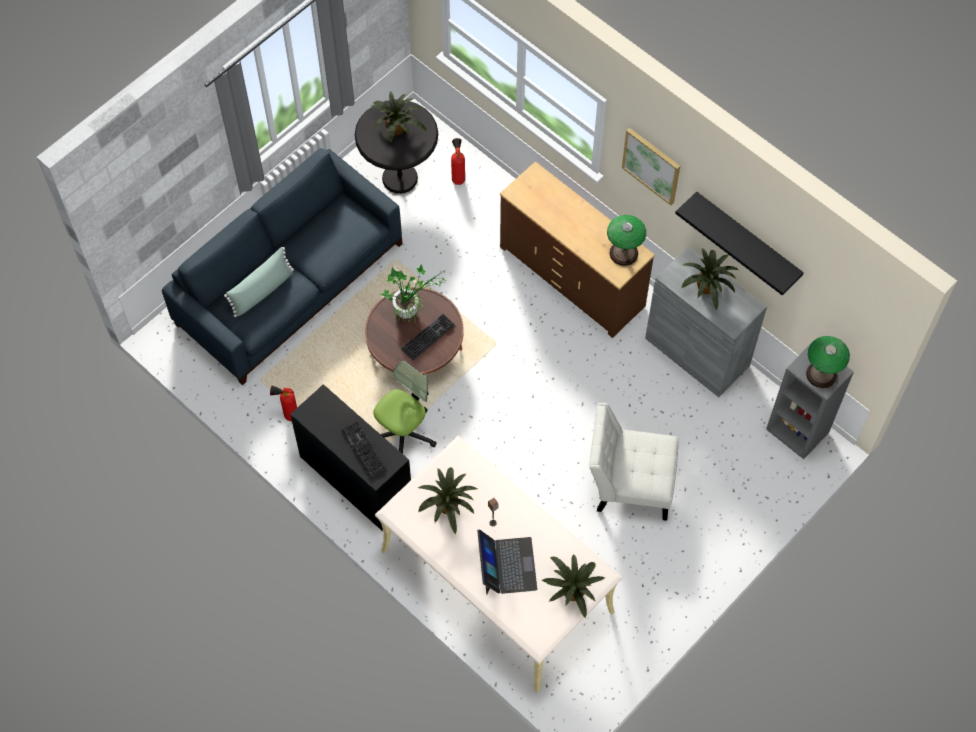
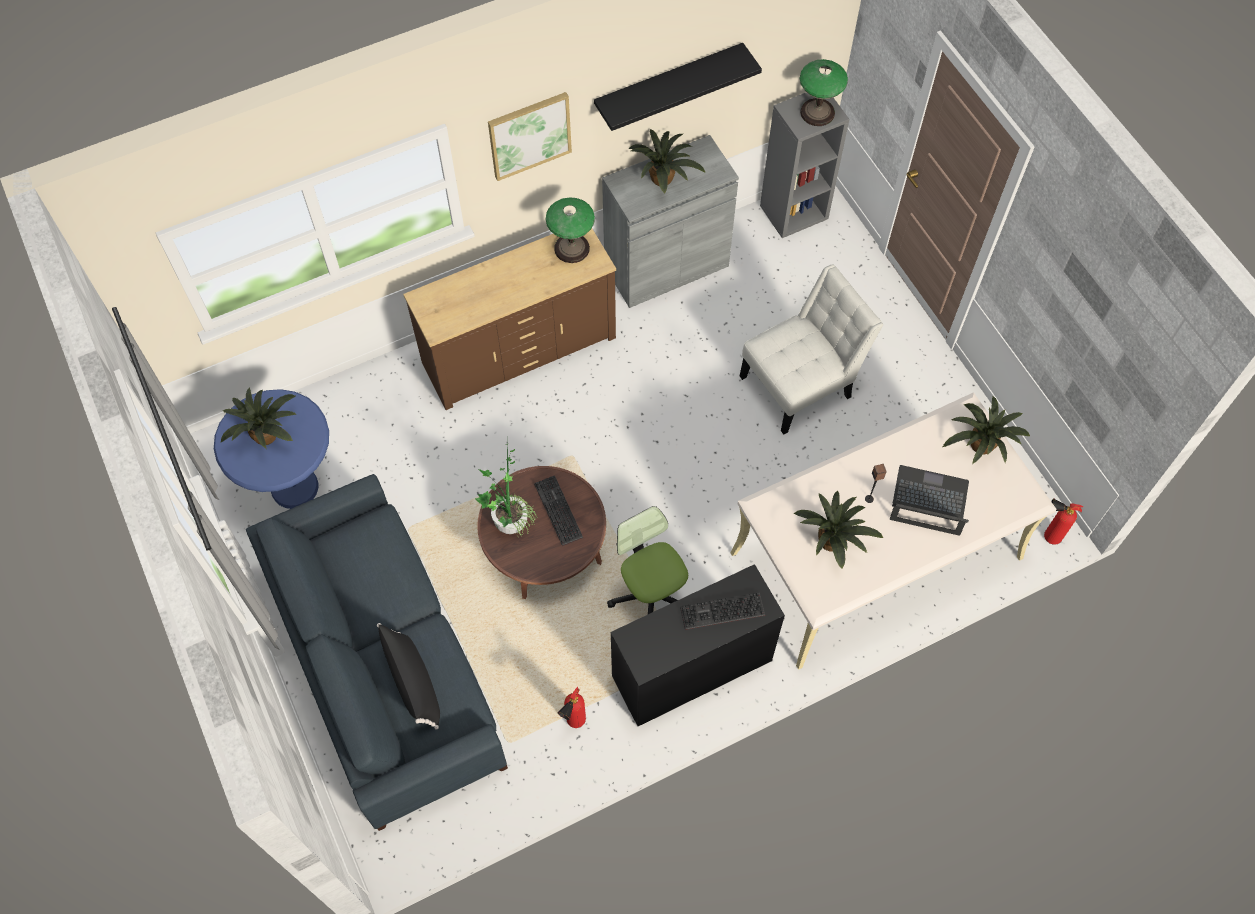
camera: 70 degrees left, 0 degrees up
(262, 291) = (413, 682): green pillow -> black pillow
(400, 178) = (294, 487): black side table -> blue side table
(458, 177) = (327, 423): fire extinguisher -> fire extinguisher (1047, 536)
(629, 484) = (801, 384): white chair -> white chair turned 150 degrees counterclockwise

